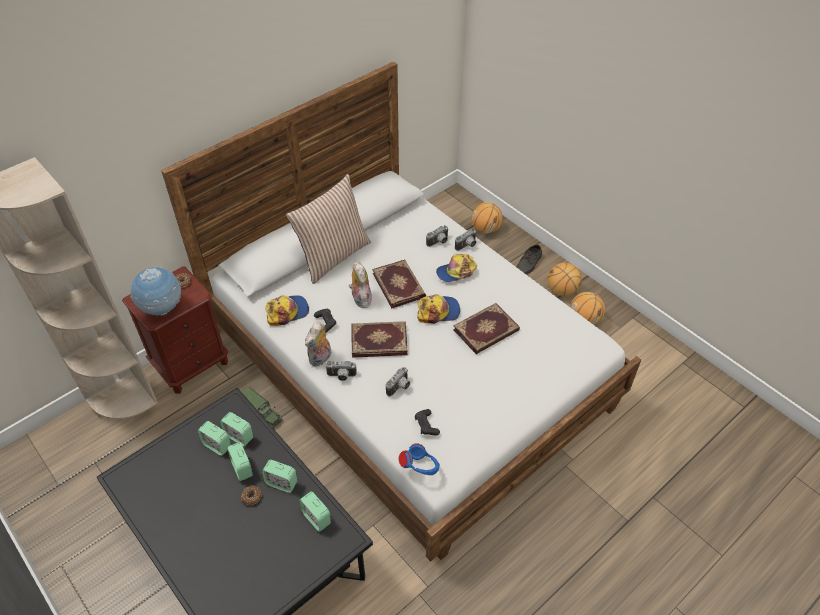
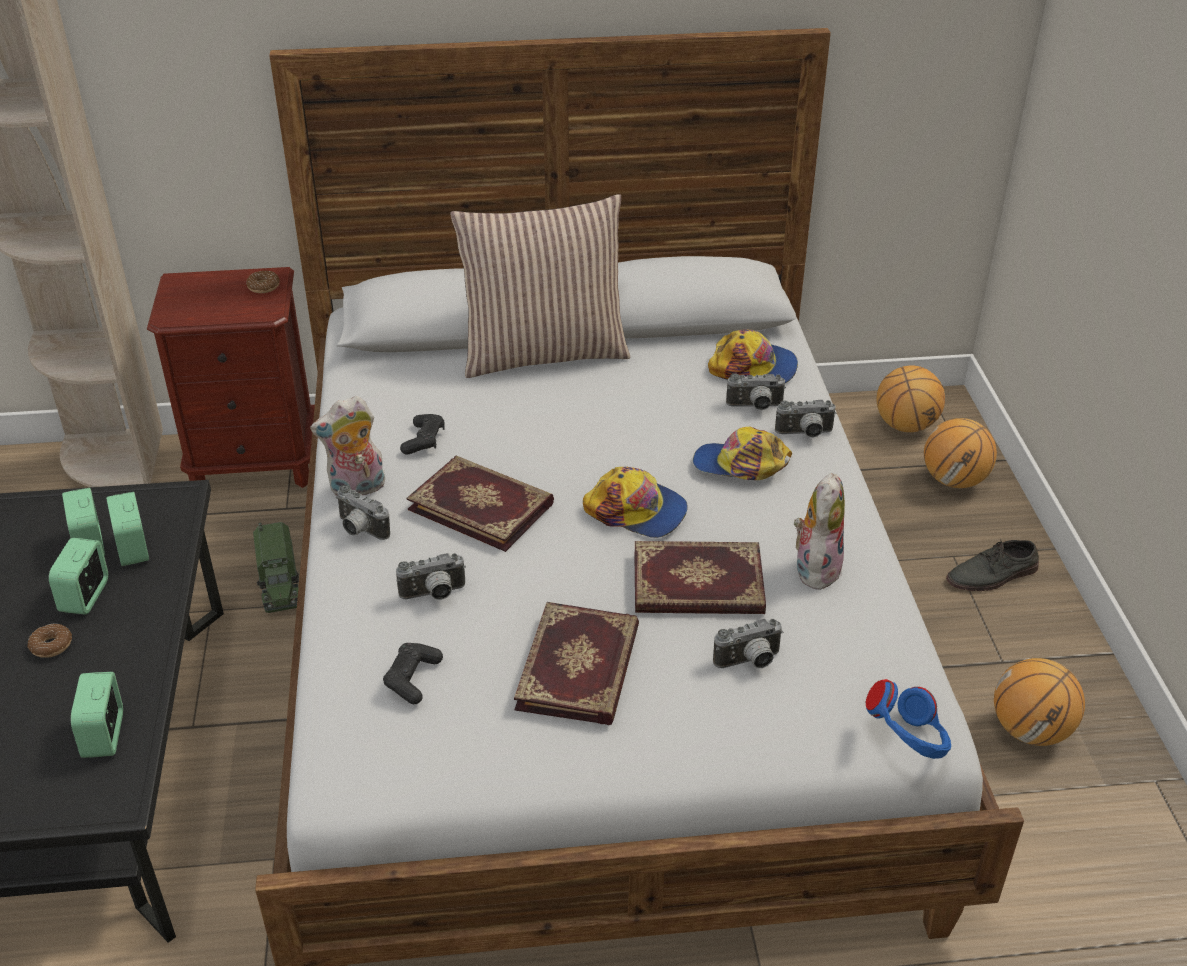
camera: 35 degrees right, 10 degrees down
(162, 308) = (197, 308): globe -> none
(281, 483) = (115, 651): alarm clock -> none
(287, 312) = (381, 399): cap -> cap (753, 367)
(360, 299) = (520, 432): plush toy -> plush toy (815, 567)
(399, 285) = (610, 440): book -> book (580, 668)
(420, 468) = (327, 743): blue headphones -> blue headphones (908, 742)
(530, 352) = (749, 662): none -> camera
(561, 290) = (1025, 653): basketball -> basketball (905, 426)

